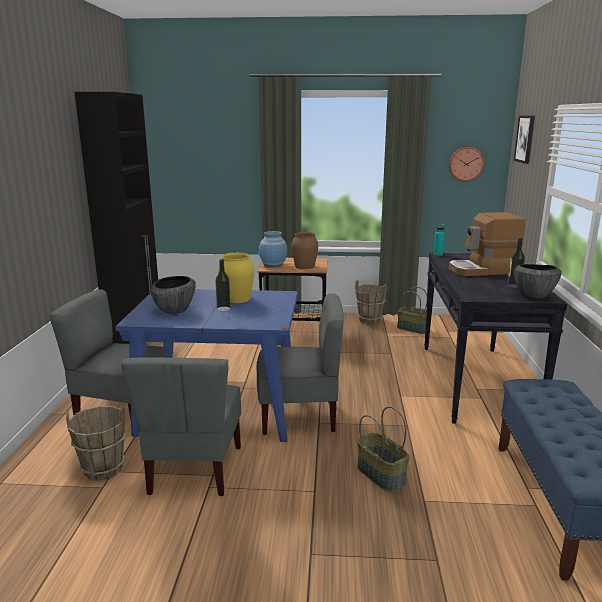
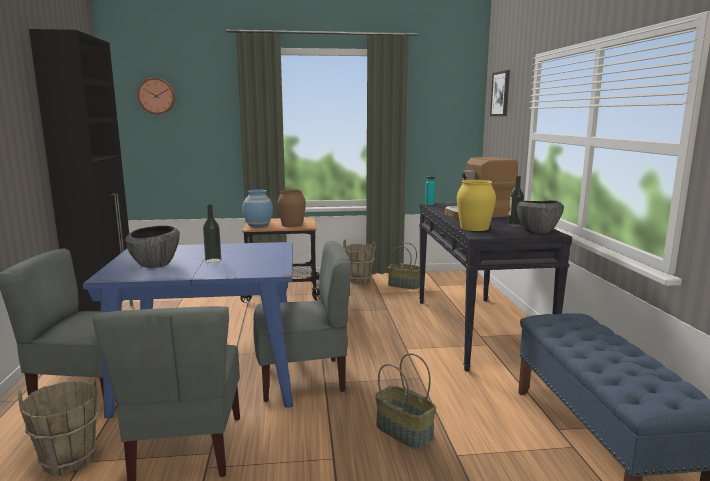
camera: 10 degrees left, 5 degrees down
(237, 298) = (227, 251): yellow vase -> yellow vase (474, 228)
(465, 164) = (444, 121): wall clock -> wall clock (157, 96)

